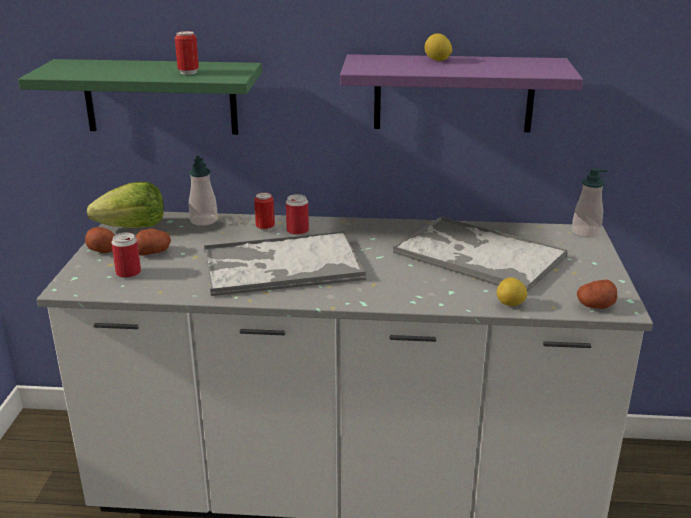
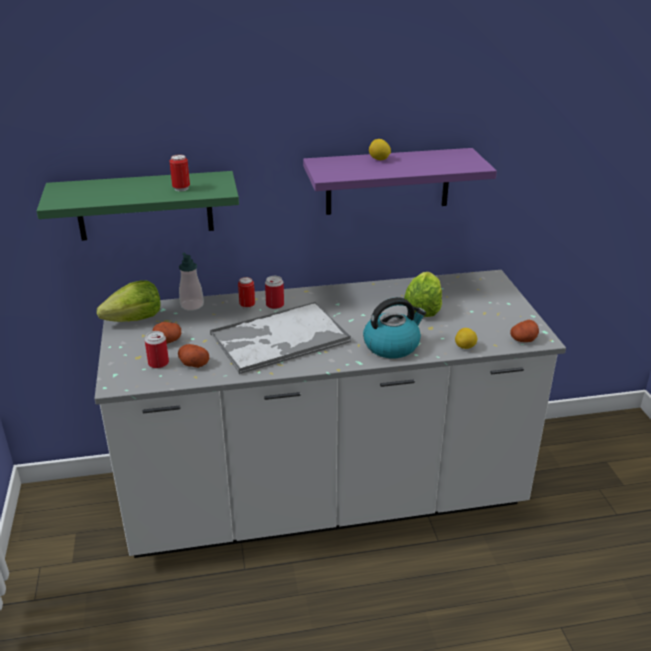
camera: 15 degrees left, 5 degrees up
(101, 249) = (121, 344): potato -> potato (193, 363)
(415, 290) = (392, 345): none -> kettle
(477, 255) = (423, 308): tray -> lettuce
(585, 232) = (492, 277): soap dispenser -> none

